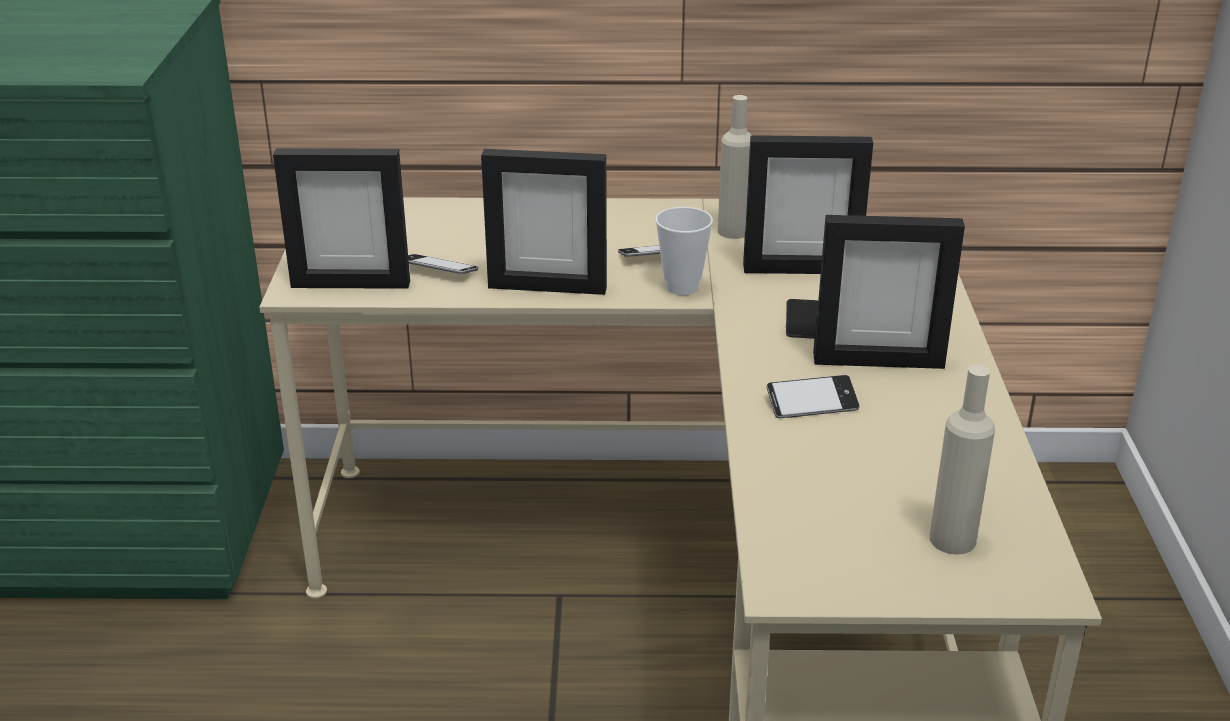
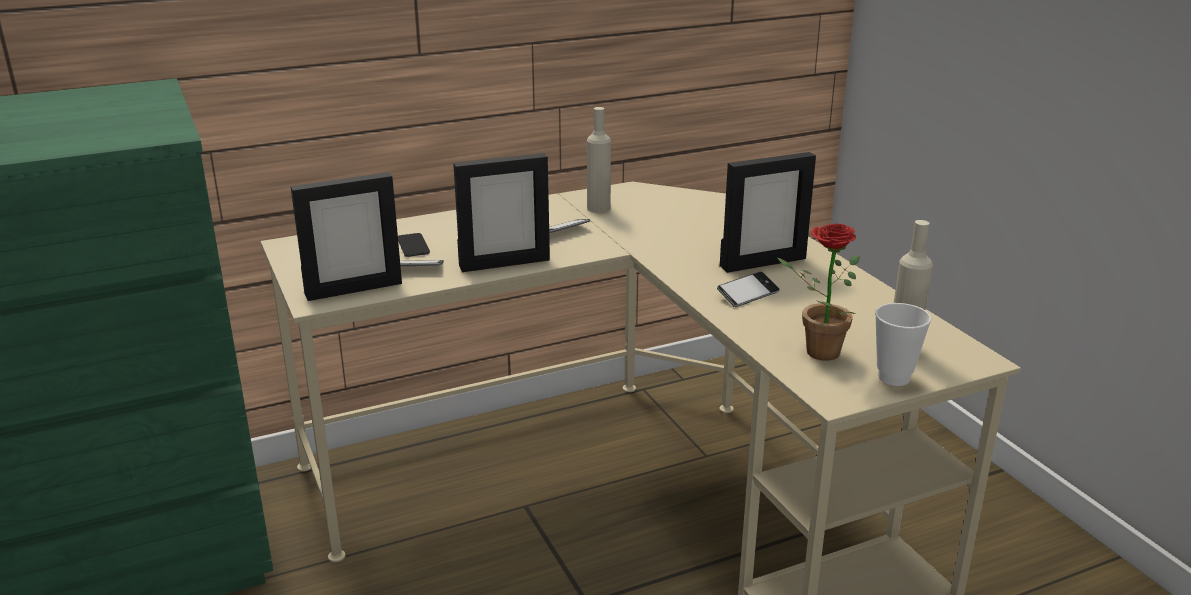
camera: 25 degrees left, 5 degrees down
(682, 287) = (597, 246): cup -> cup (894, 377)
(801, 269) = (664, 221): picture frame -> none
(804, 320) = (695, 249): phone -> phone (413, 246)
(822, 511) = (815, 351): none -> potted plant

